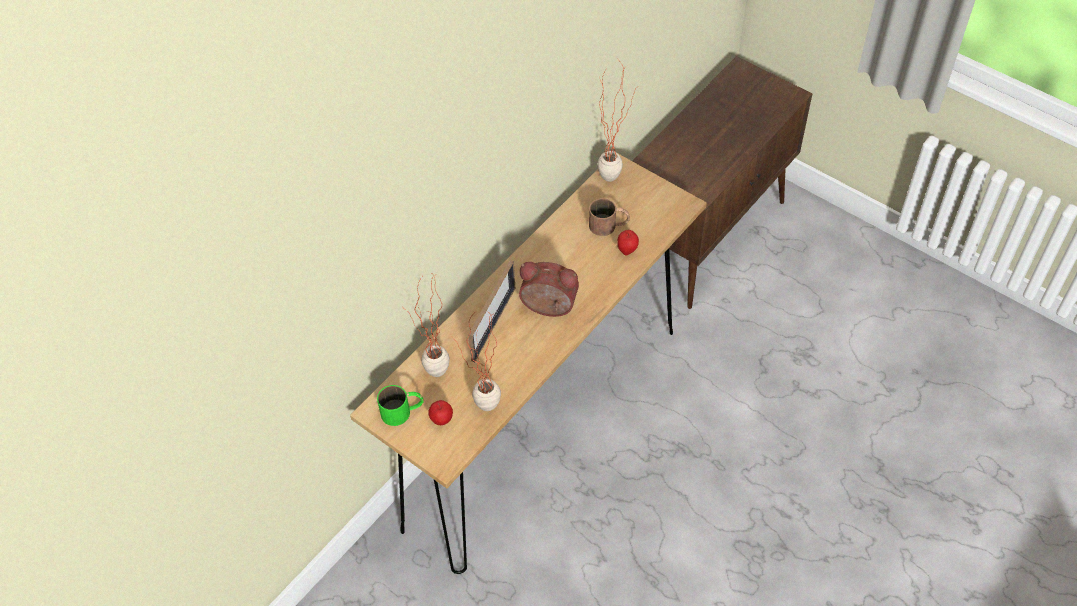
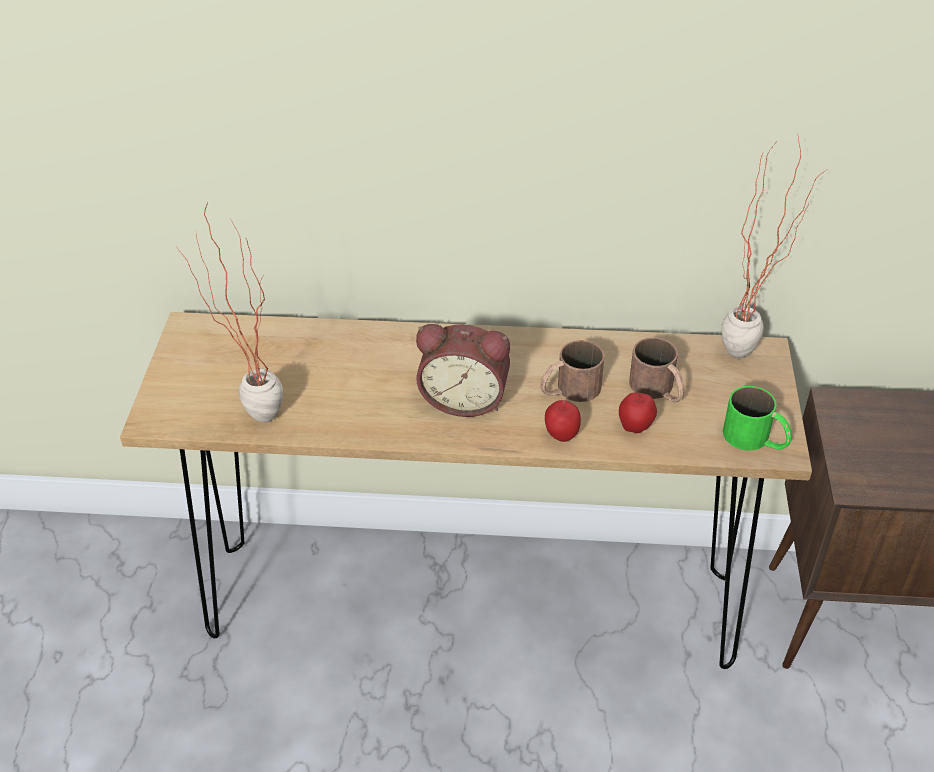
camera: 55 degrees right, 10 degrees down
(402, 411) = (204, 349): green mug -> green mug (756, 439)
(434, 379) = (271, 352): potted plant -> none
(442, 420) = (213, 387): apple -> apple (561, 436)
(493, 324) = (396, 361): picture frame -> none
(548, 308) = (465, 398): alarm clock -> alarm clock turned 120 degrees clockwise
(579, 261) = (569, 390): none -> brown mug

